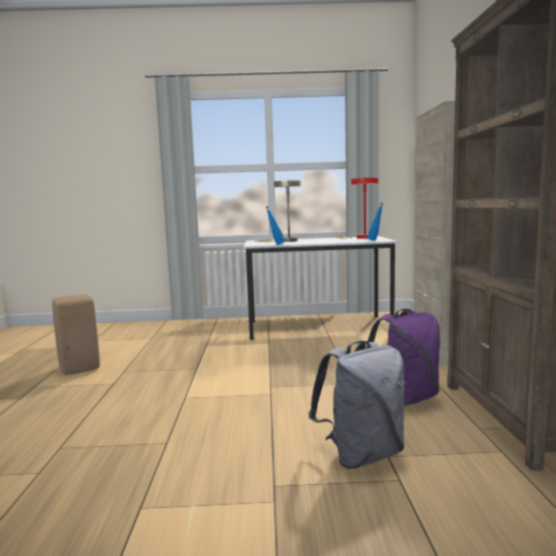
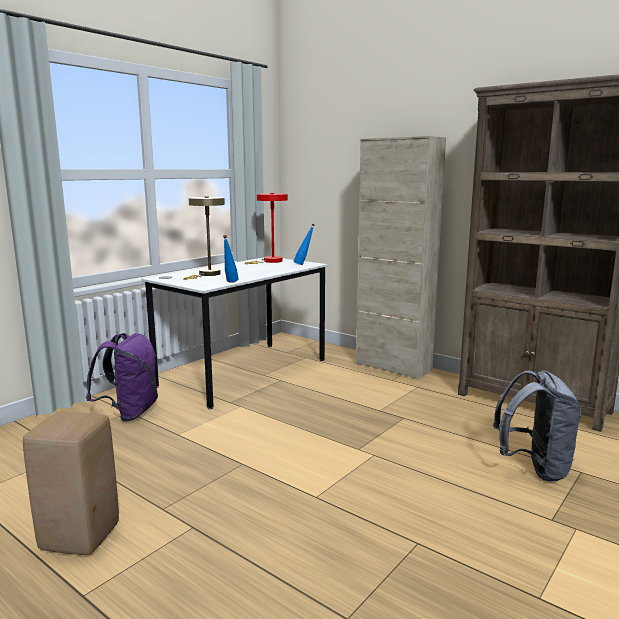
camera: 50 degrees left, 5 degrees up
(405, 399) = (461, 415): purple backpack -> purple backpack (129, 413)

